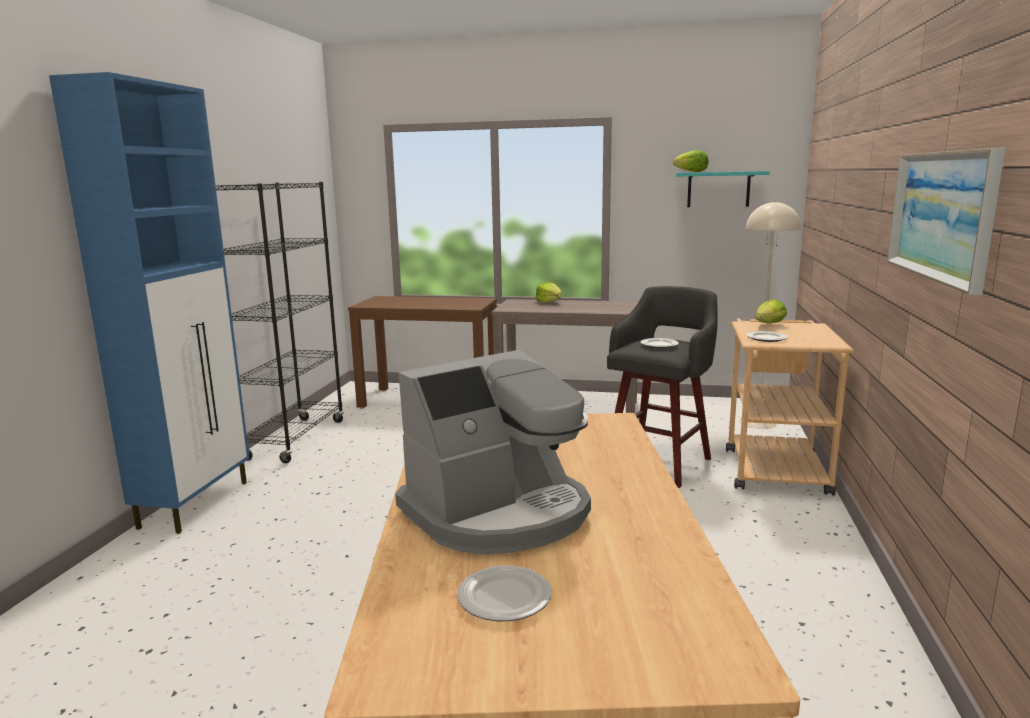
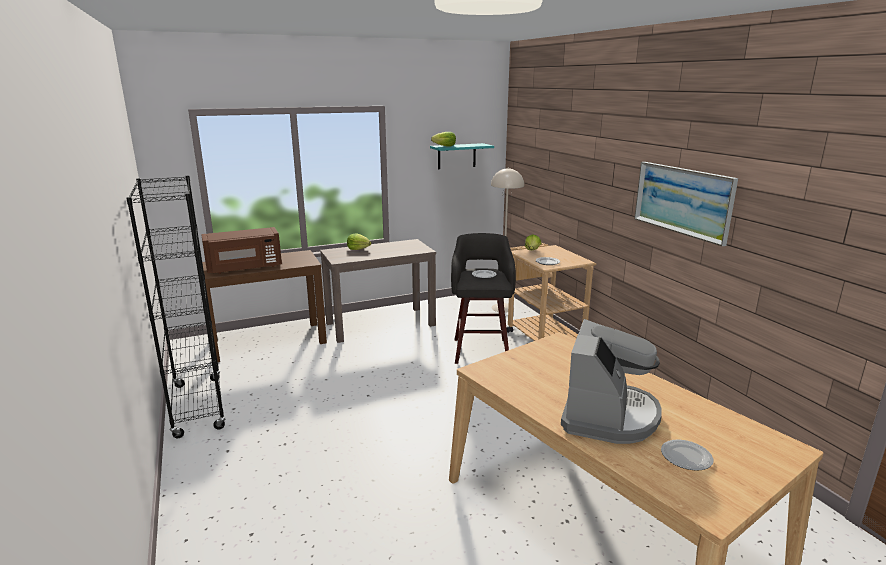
camera: 35 degrees left, 5 degrees up
(196, 503) = (189, 489): blue cabinet -> none
(403, 304) = (244, 268): none -> brown microwave

